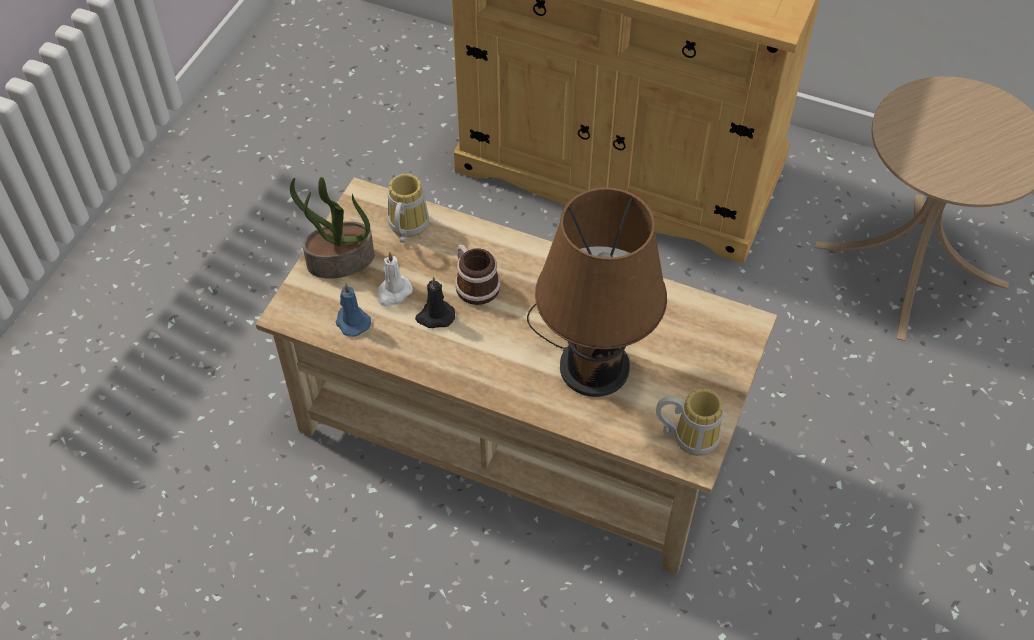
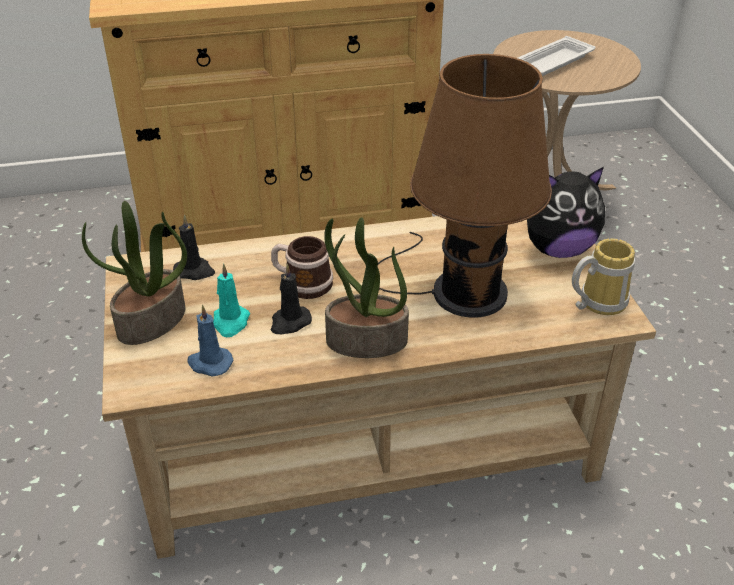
camera: 35 degrees left, 15 degrees down
(393, 293) = (230, 322): white candle -> turquoise candle
(405, 228) = (195, 271): mug -> black candle
(474, 366) = (365, 342): none -> potted plant
(713, 364) = (558, 249): none -> plush toy
(937, 136) = (551, 63): none -> white tray

